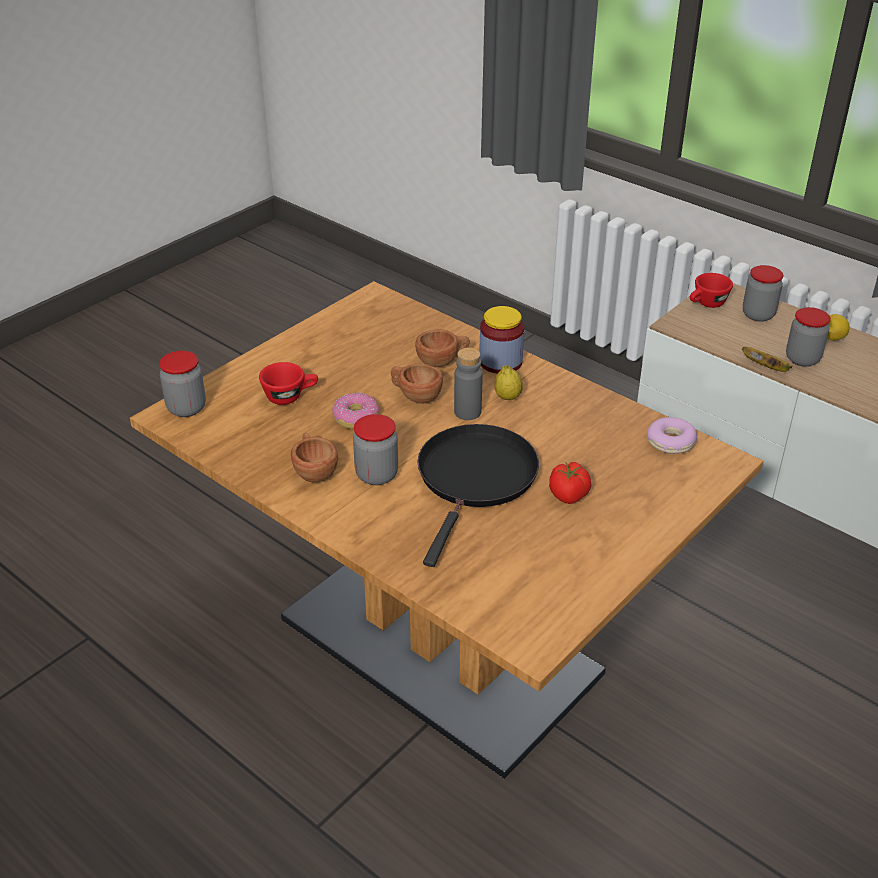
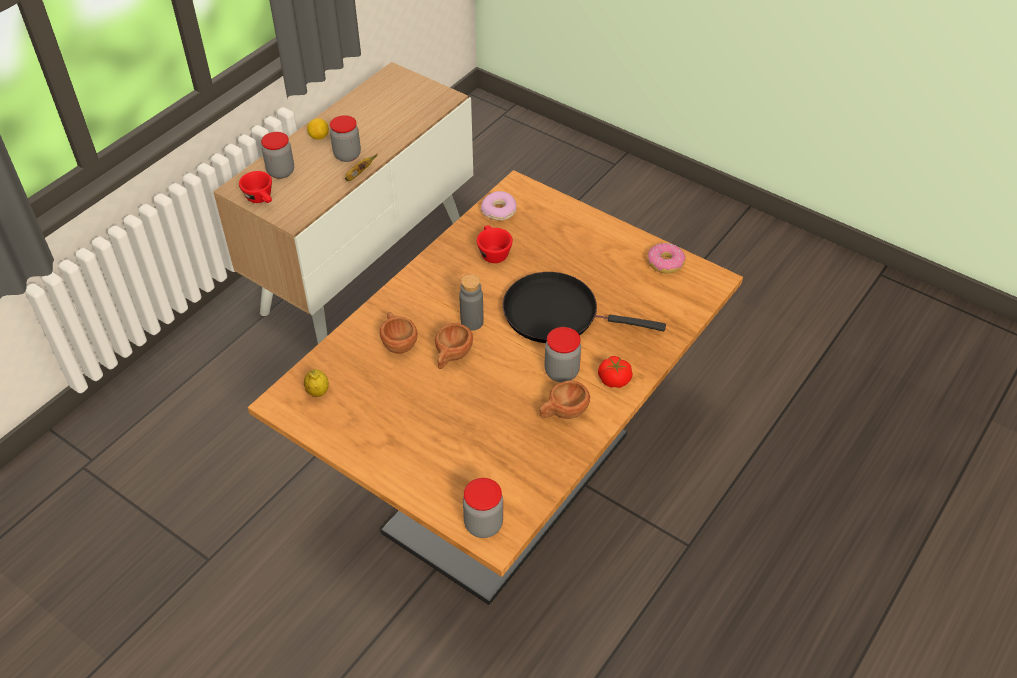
camera: 95 degrees left, 10 degrees up
(290, 396) = (458, 445): red cup -> red cup (492, 252)
(355, 418) = (487, 394): donut -> donut (665, 263)
(500, 362) = (397, 304): jar -> none
(507, 397) = (449, 298): lemon -> lemon (318, 392)
(569, 495) = (568, 263): tomato -> tomato (614, 380)

